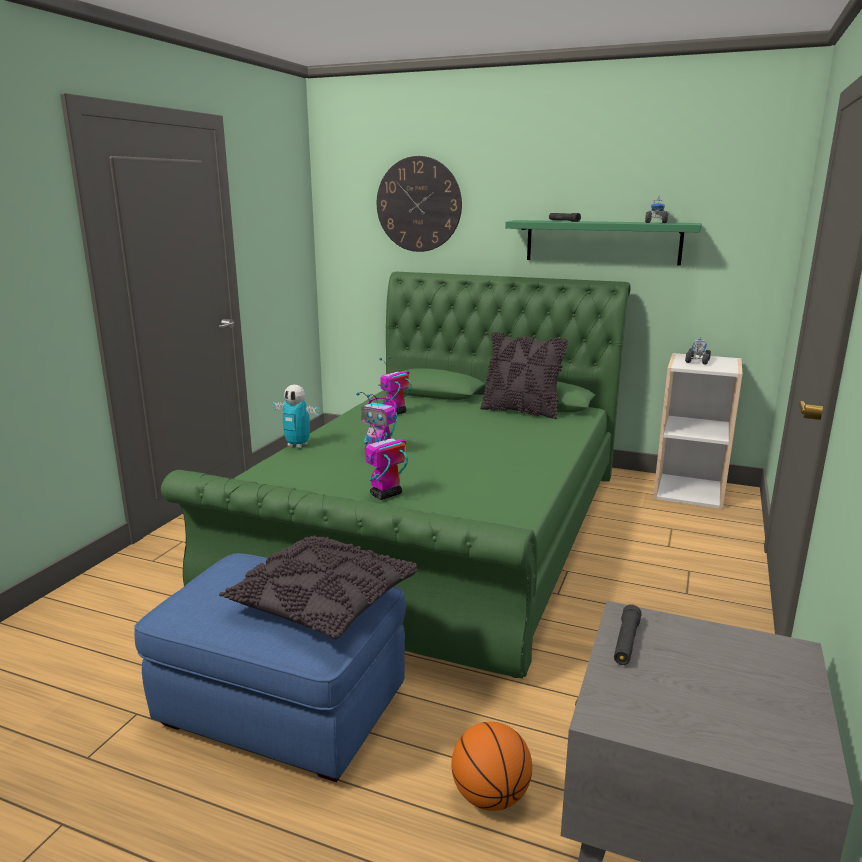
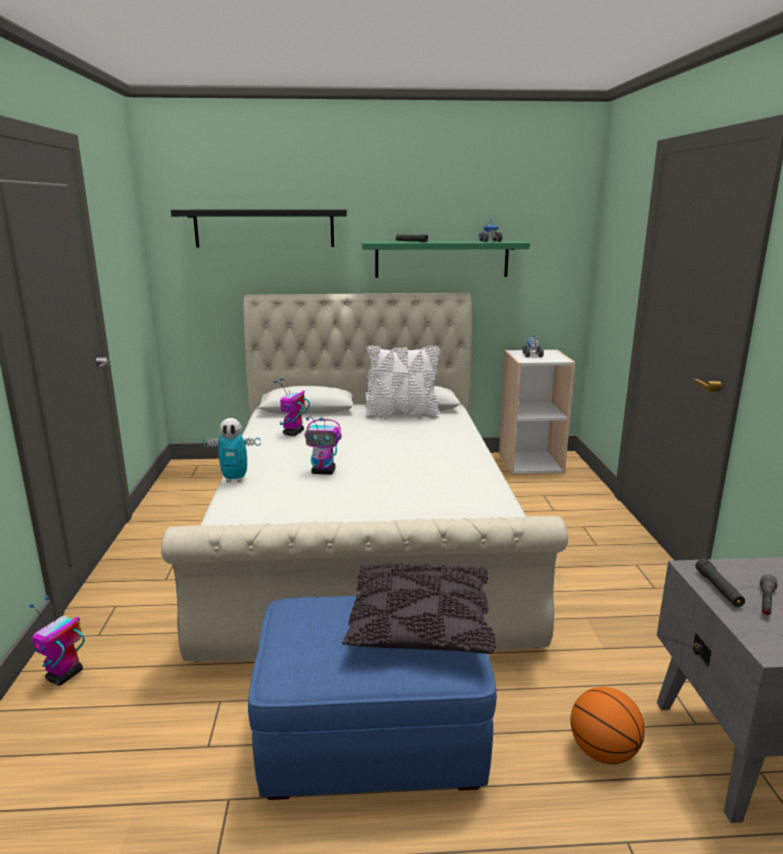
camera: 25 degrees left, 0 degrees up
(385, 495) = (374, 511): toy robot -> toy robot (64, 676)
(418, 204) = (264, 228): wall clock -> black shelf
(438, 526) = (363, 533): green bed -> beige bed
(521, 411) = (402, 415): black pillow -> white pillow
(667, 670) = (766, 602): none -> grey flashlight

